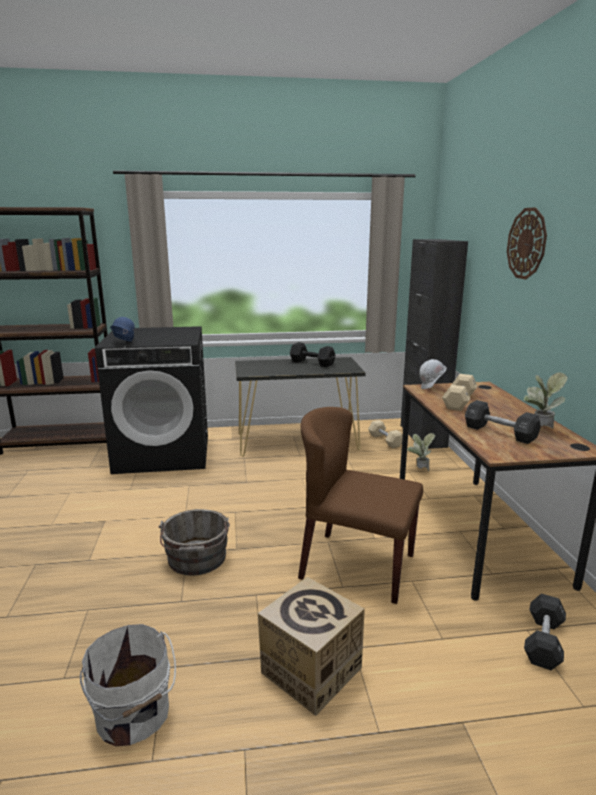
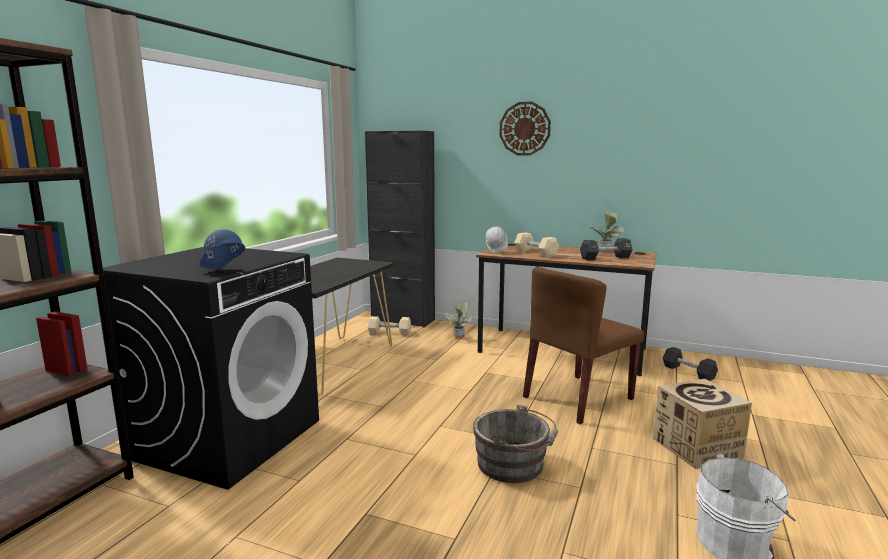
camera: 60 degrees left, 5 degrees down
(312, 363) = (330, 268): black dumbbell -> none

